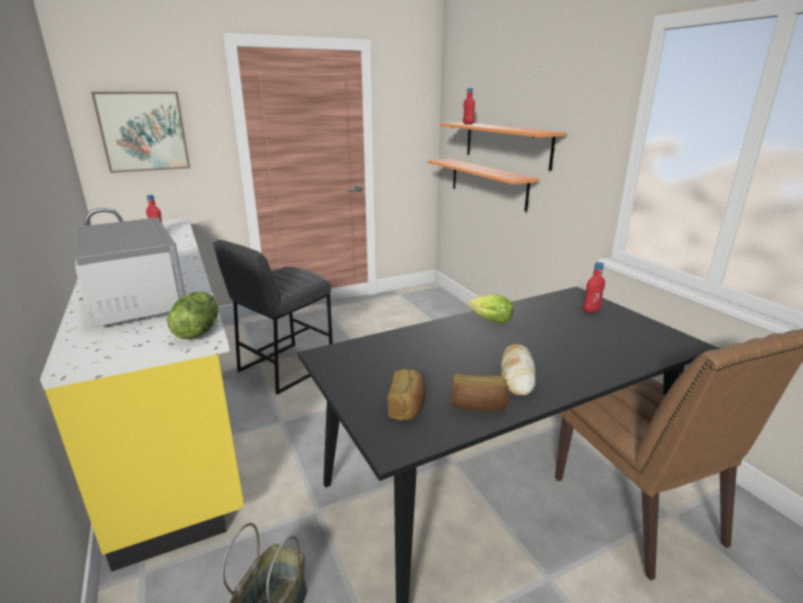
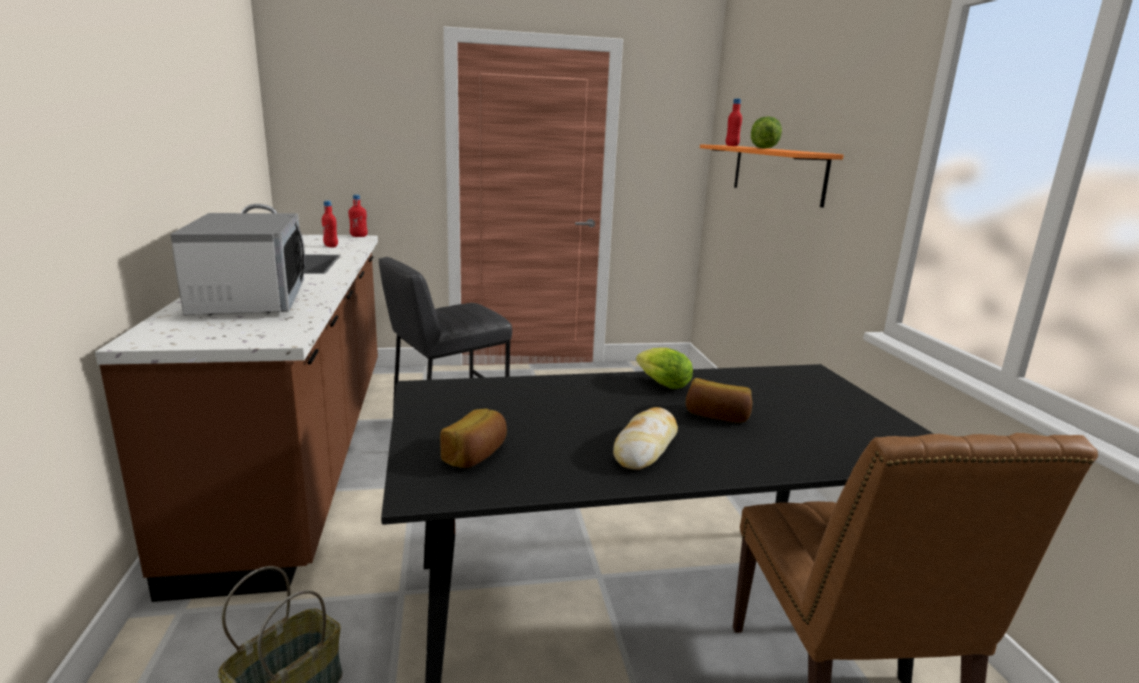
camera: 15 degrees right, 5 degrees down
(143, 131) = (342, 133): picture -> none
(175, 409) = (304, 450): yellow counter -> brown counter
(197, 331) = (281, 334): lettuce -> lettuce (763, 148)
(478, 406) = (565, 470): bread -> bread (717, 416)
(487, 183) = (752, 225): orange shelf -> none
(591, 311) = (817, 394): red bottle -> red bottle (359, 236)

